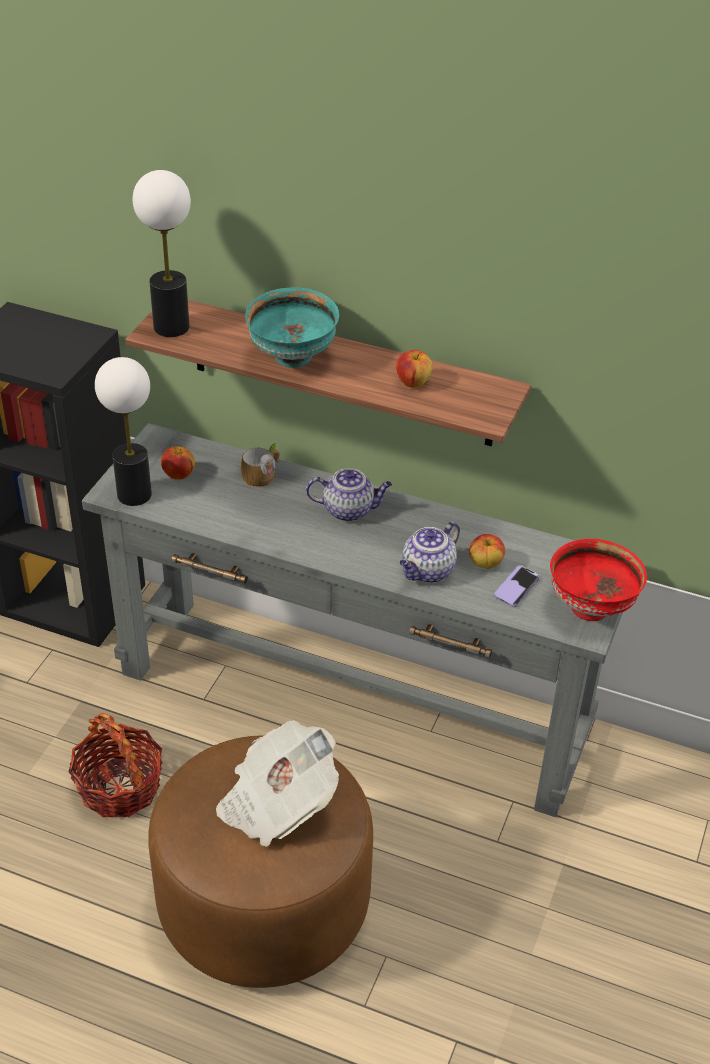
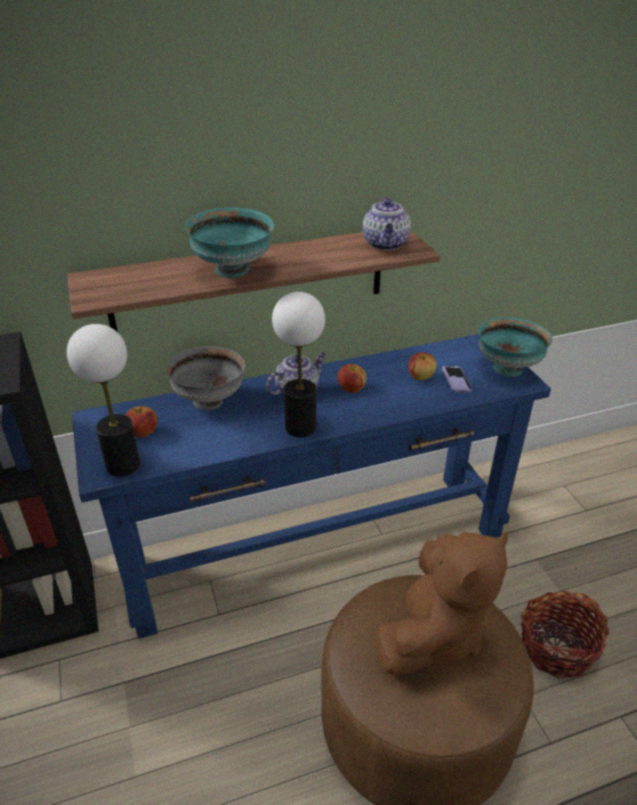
camera: 40 degrees left, 5 degrees down
(120, 787) = (223, 726): basket -> basket (556, 648)
(172, 327) = (104, 289): table lamp -> table lamp (301, 427)
(263, 475) = (209, 401): mug -> grey bowl
(277, 802) = (433, 633): newspaper -> brown plush toy
(352, 701) = (317, 548): grey console table -> blue console table
(413, 382) = (338, 251): apple -> apple (351, 389)
(428, 572) = (396, 400): teapot -> teapot (386, 244)
(590, 607) = (507, 368): red bowl -> turquoise bowl

